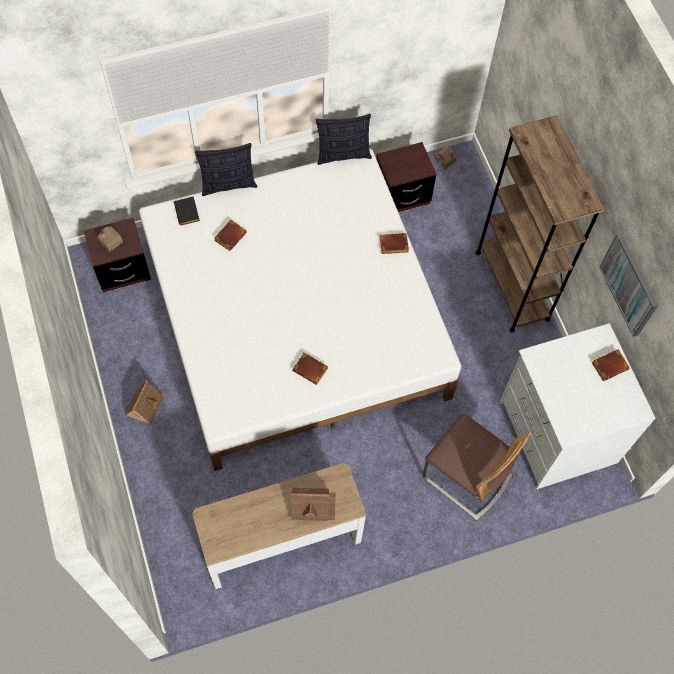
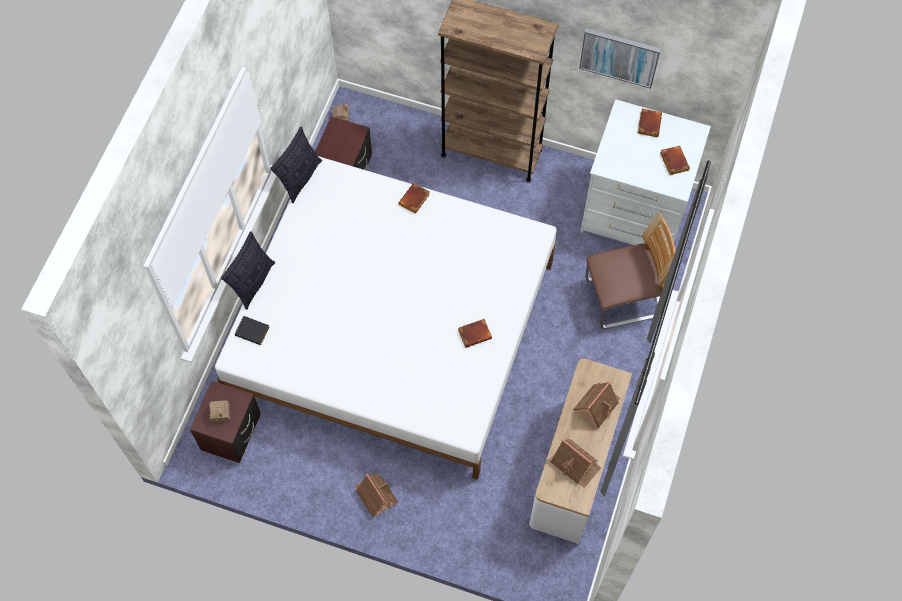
camera: 50 degrees left, 0 degrees up
(230, 236) = (303, 313): brown book -> brown book (673, 161)
(245, 523) = (575, 464): none -> toy house

